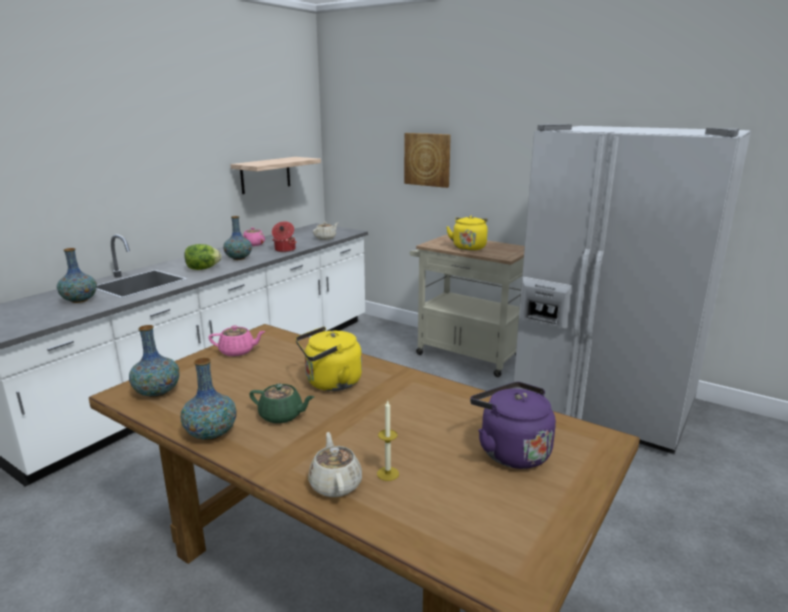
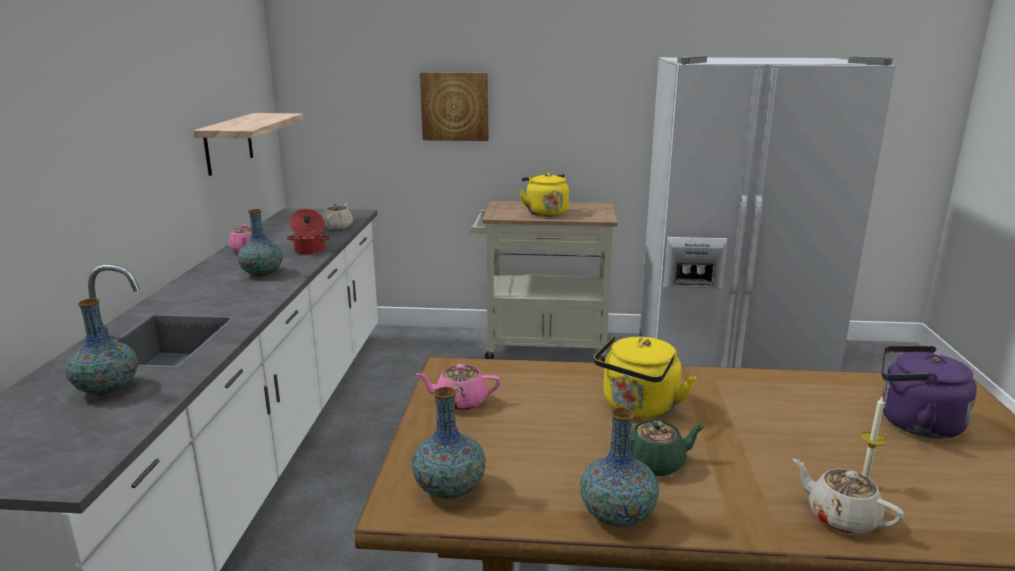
camera: 30 degrees left, 0 degrees up
(203, 269) = (234, 298): lettuce -> none
(238, 351) = (459, 402): pink teapot -> pink teapot turned 150 degrees counterclockwise

